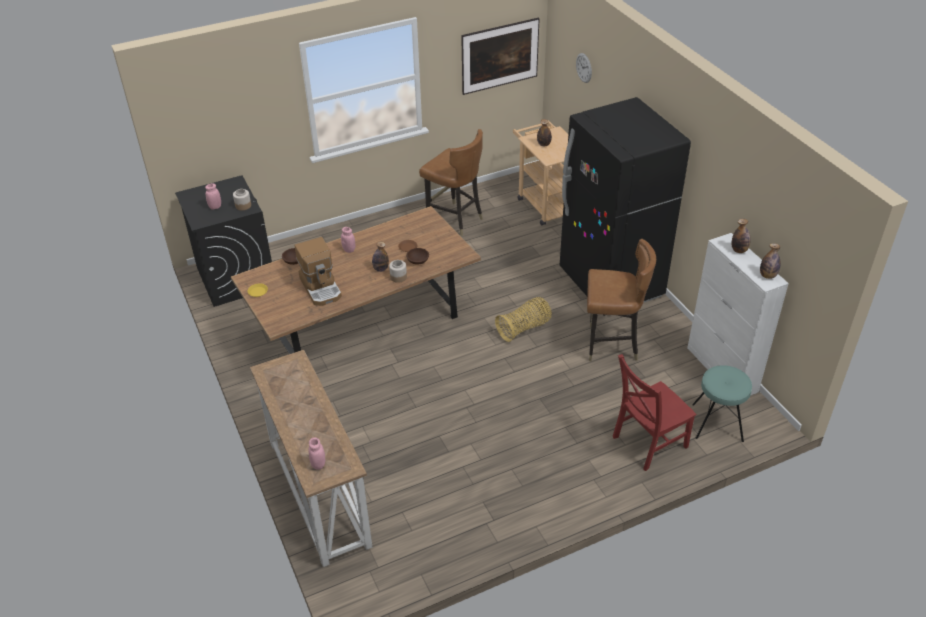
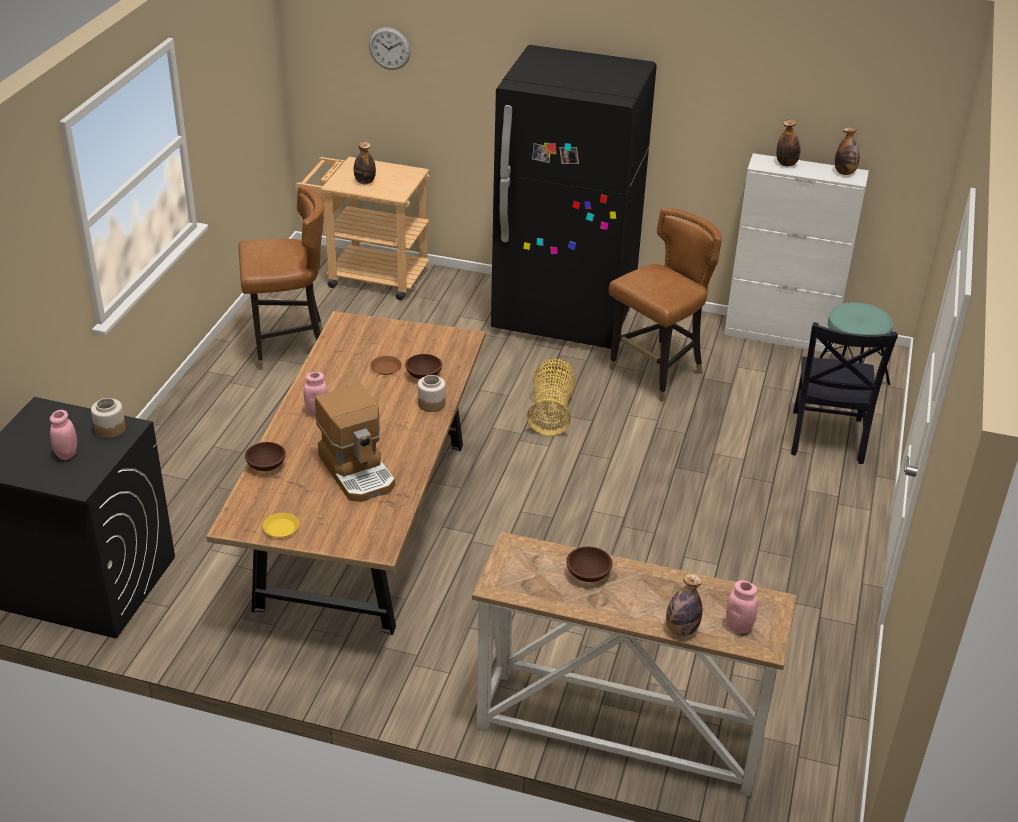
camera: 50 degrees left, 5 degrees down
(303, 393) = (587, 574): none -> brown bowl
(321, 287) = (358, 471): coffee machine -> coffee machine turned 45 degrees clockwise
(380, 269) = (395, 408): bottle -> bottle (681, 630)
(499, 70) = (251, 101): picture -> none
(647, 443) = (826, 439): red chair -> black chair

